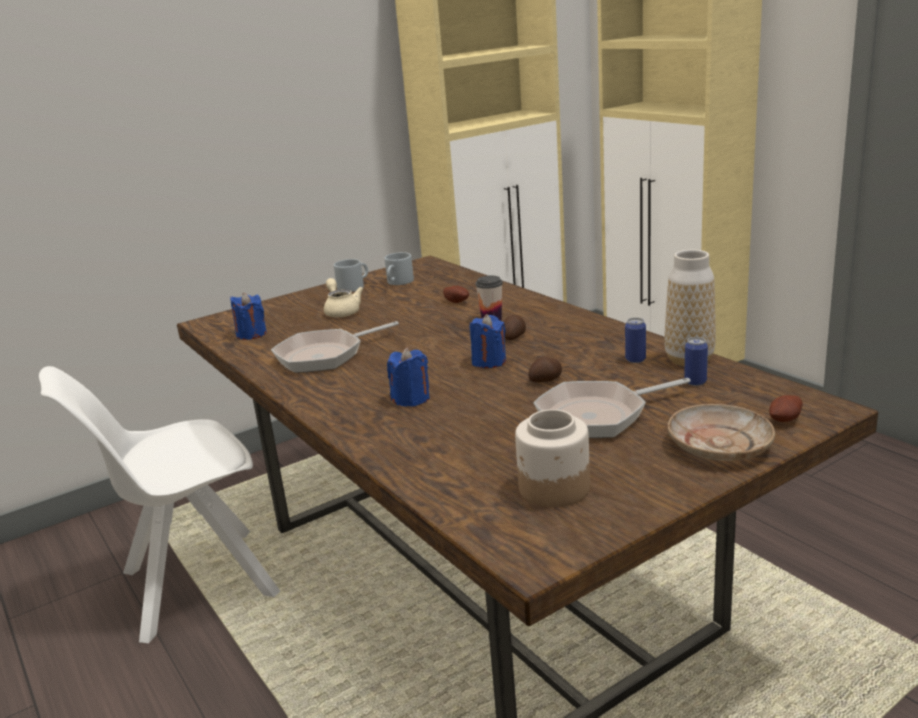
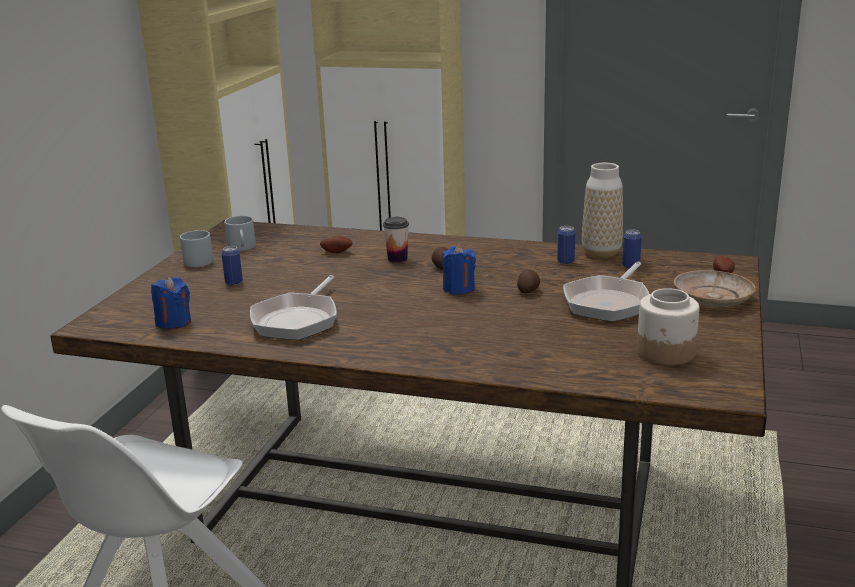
camera: 40 degrees left, 0 degrees up
(342, 311) = (234, 282): beige teapot -> can
(411, 399) = (449, 330): blue candle -> none

